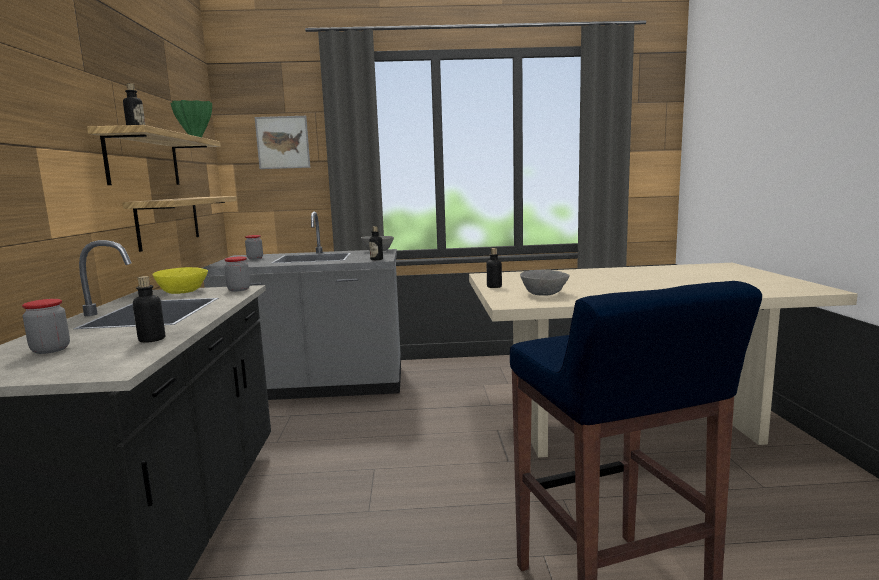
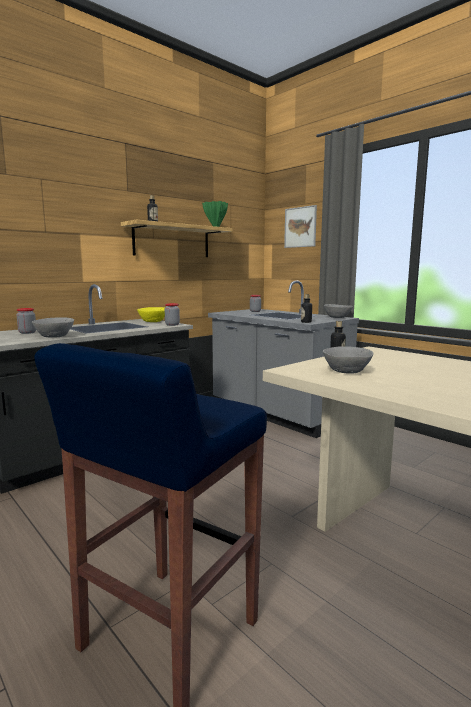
camera: 50 degrees right, 0 degrees up
(152, 339) = (54, 336): bottle -> grey bowl
(169, 221) = (191, 280): shelf -> none

